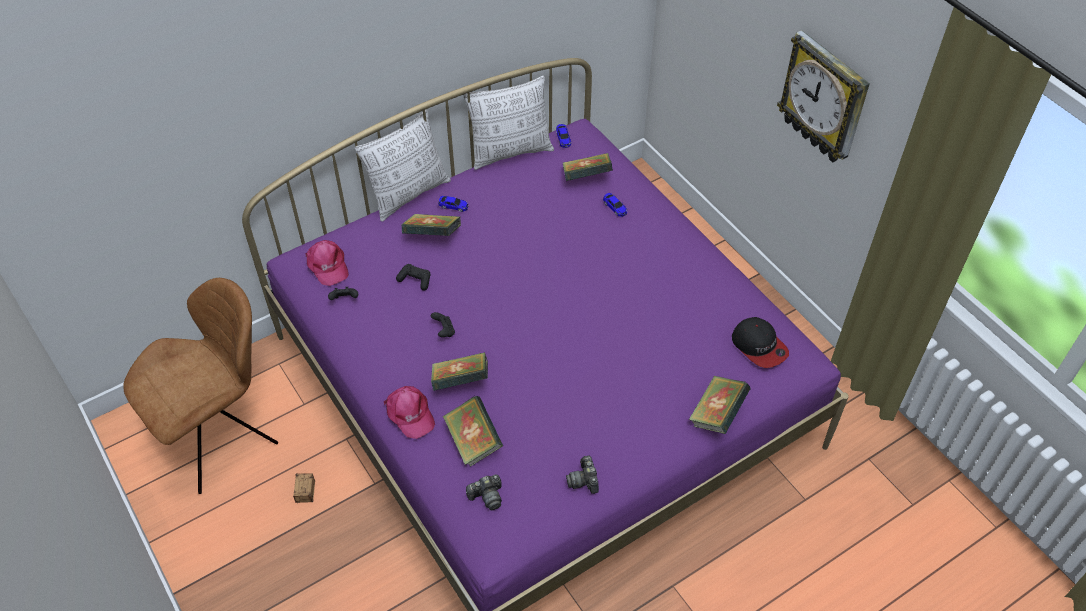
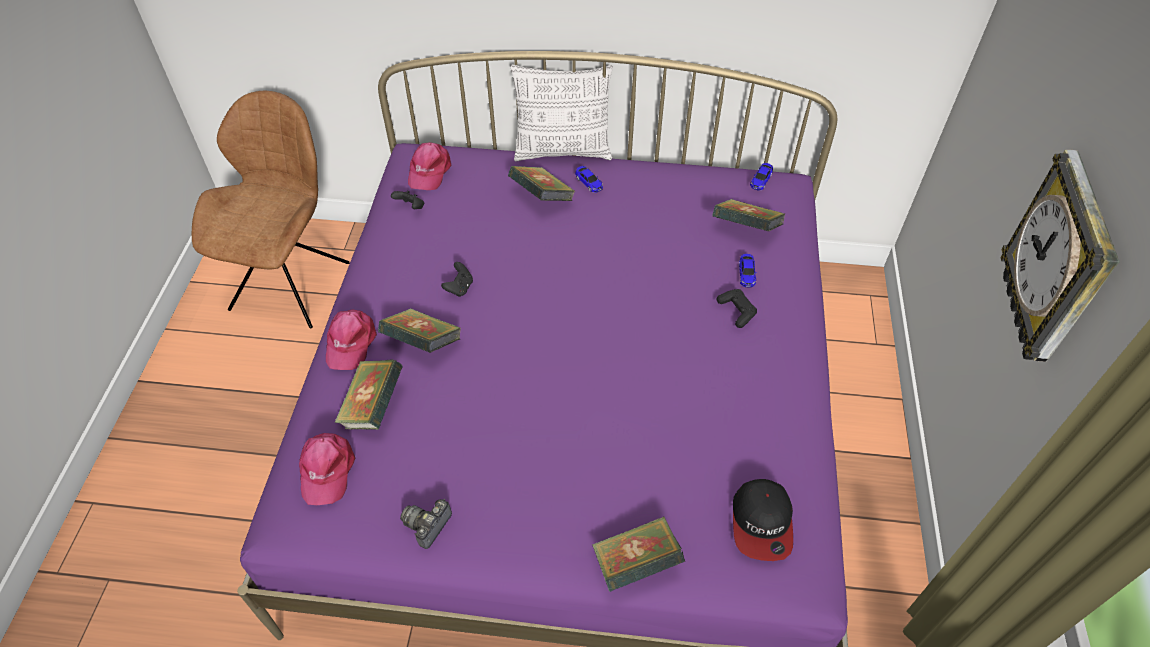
camera: 40 degrees right, 0 degrees up
(221, 436) = (293, 282): brown chair -> brown chair turned 75 degrees counterclockwise
(303, 507) = (288, 381): storage box -> none
(415, 280) = (485, 227): black game controller -> black game controller (736, 311)
(487, 496) = (326, 469): camera -> pink cap
(510, 152) = (695, 165): pillow -> none

